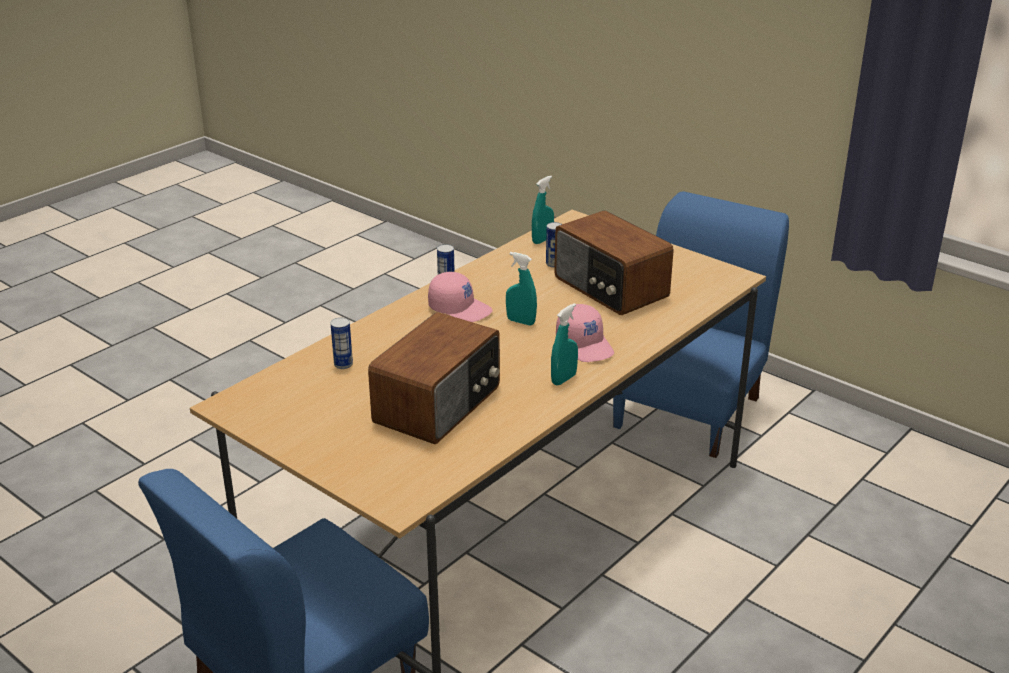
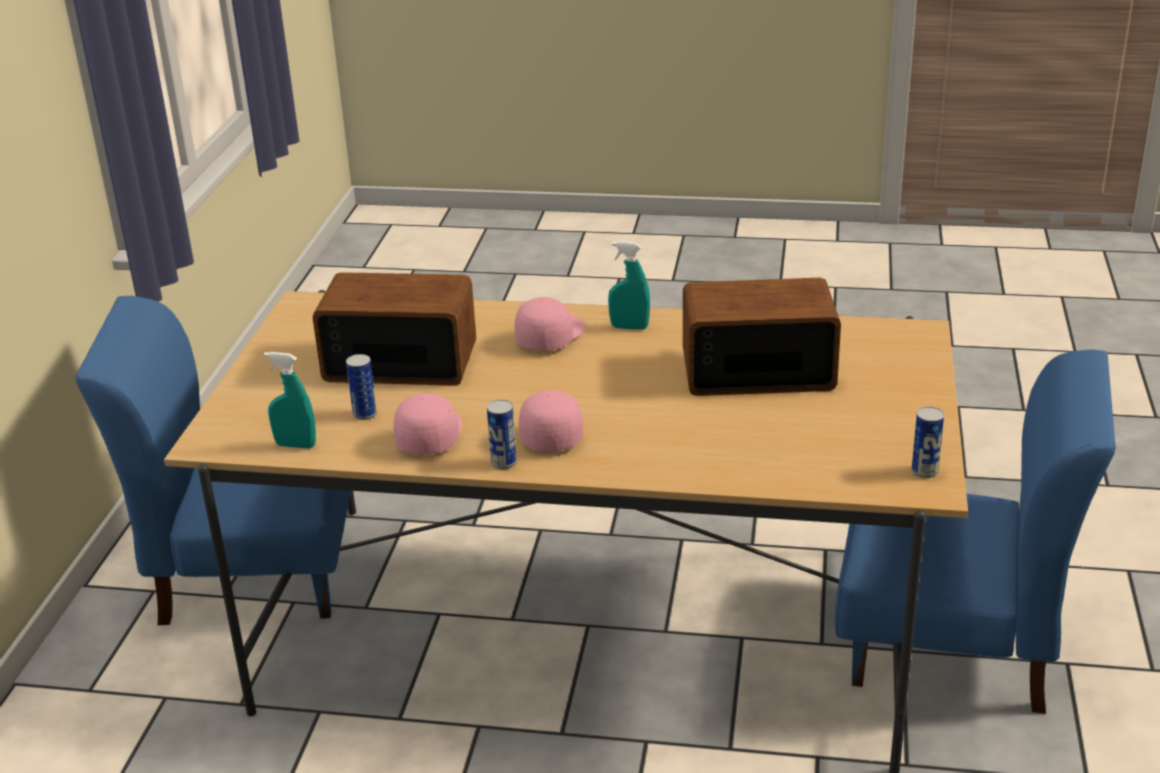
camera: 120 degrees left, 0 degrees up
(343, 364) = (759, 454): can -> can (924, 471)
(505, 275) = (429, 435): none -> pink cap
(521, 321) = (538, 386): turquoise spray bottle -> none
(610, 288) = (400, 361): radio -> radio turned 105 degrees counterclockwise

